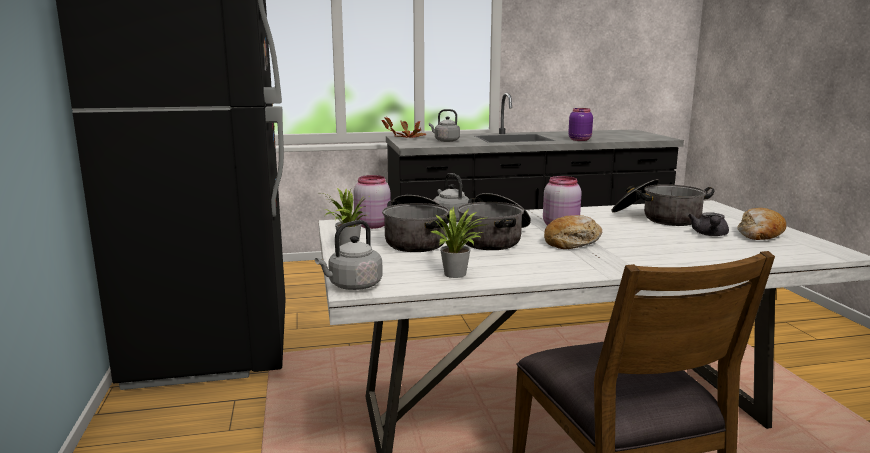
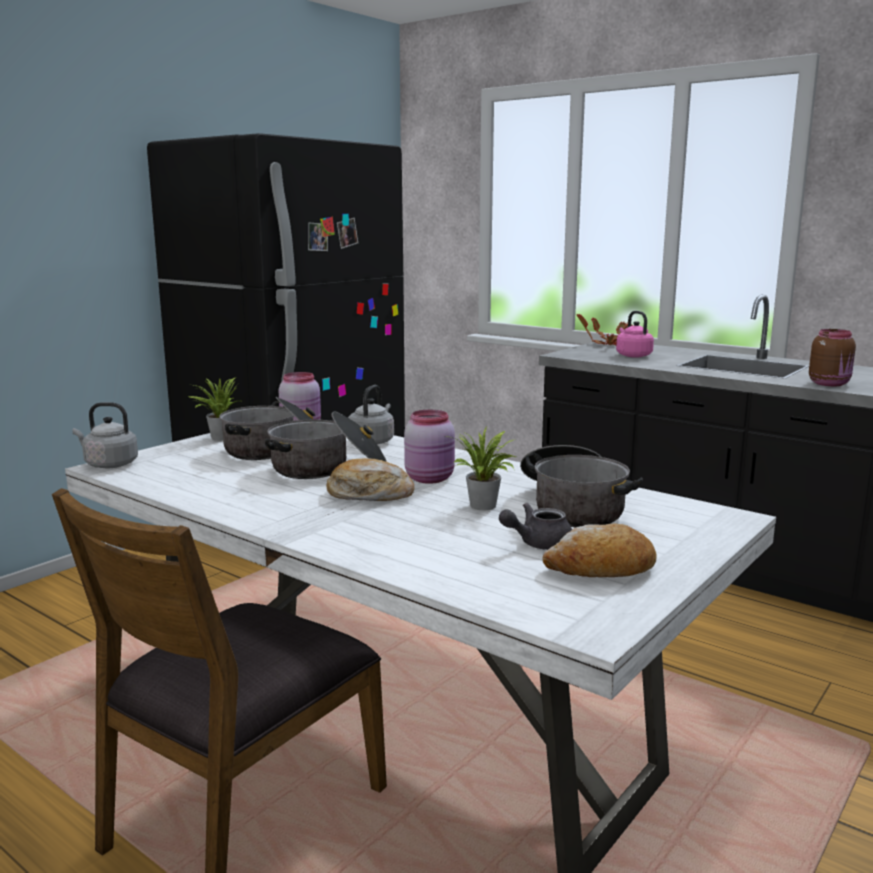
camera: 50 degrees right, 0 degrees up
(445, 141) = (632, 355): grey kettle -> pink kettle
(458, 274) = (183, 482): potted plant -> potted plant (484, 507)
(580, 140) = (830, 384): purple jar -> brown jar

